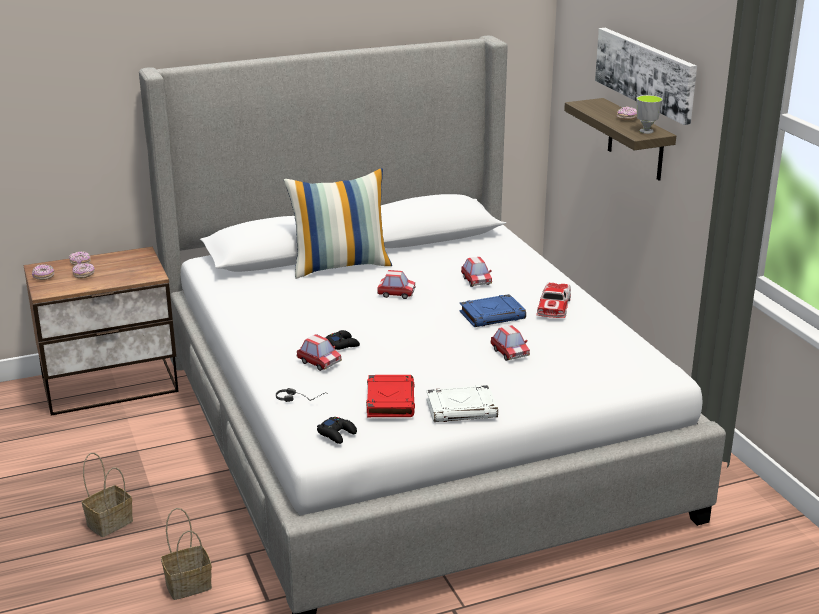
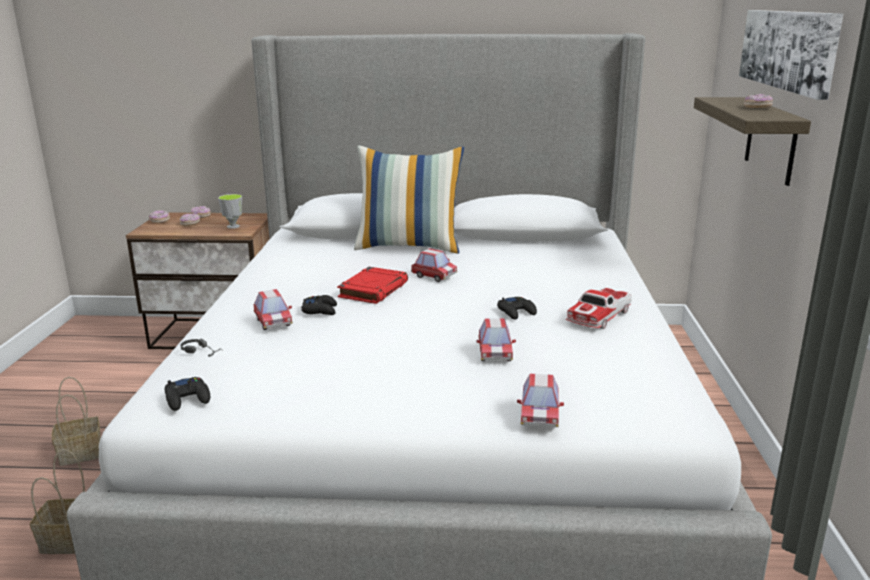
camera: 25 degrees right, 5 degrees down
(390, 400) = (290, 375): red book -> red book (373, 290)
(462, 409) = (364, 404): white book -> none
(476, 281) = (533, 278): toy car -> toy car (539, 416)
(492, 315) = (516, 312): blue book -> black game controller
(646, 131) = (771, 116): cup -> cup (233, 226)

